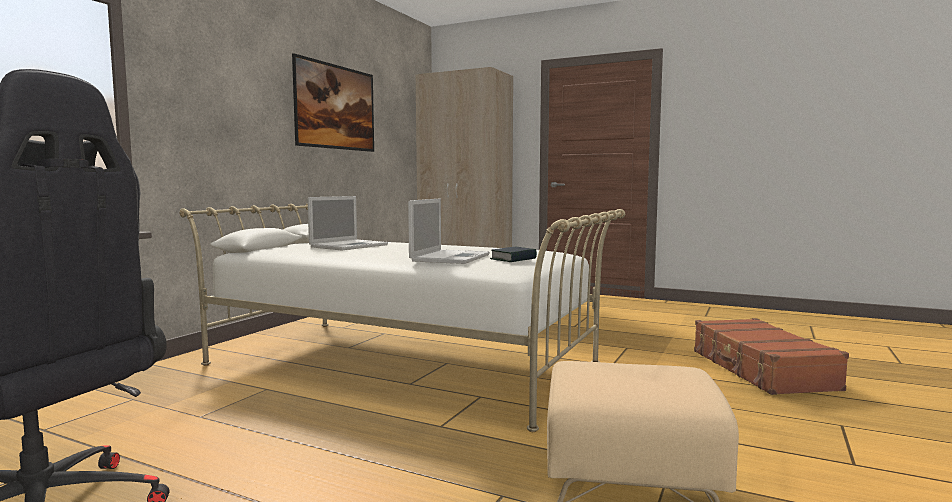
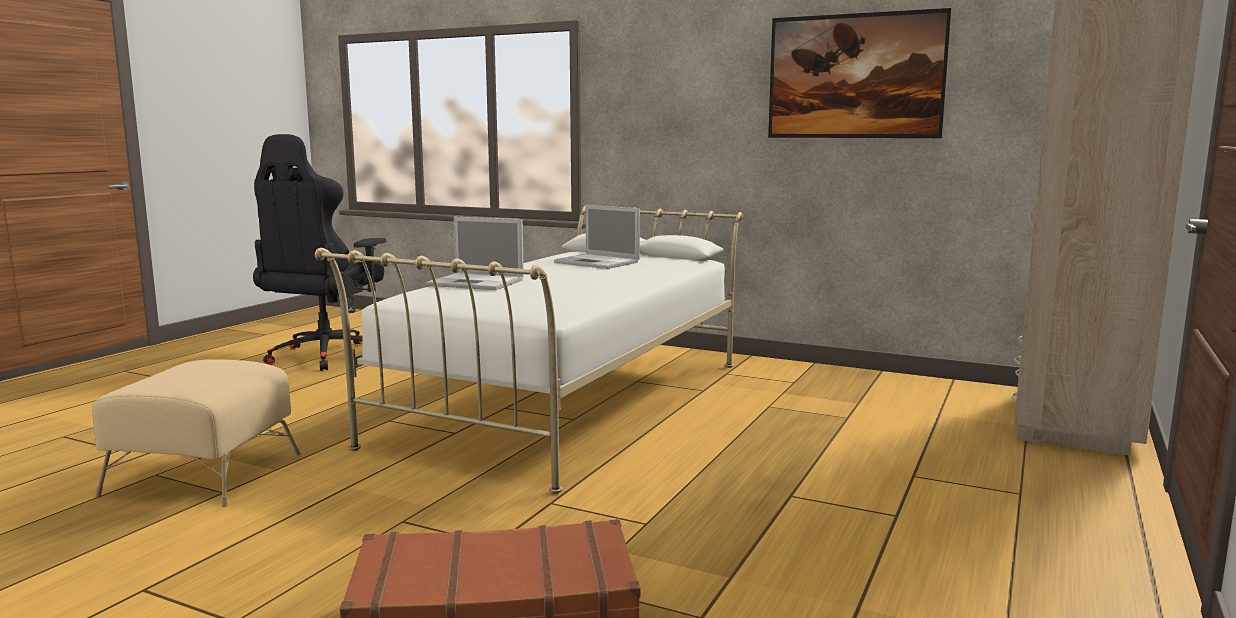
camera: 90 degrees right, 5 degrees up
(513, 259) = (458, 296): book -> none

